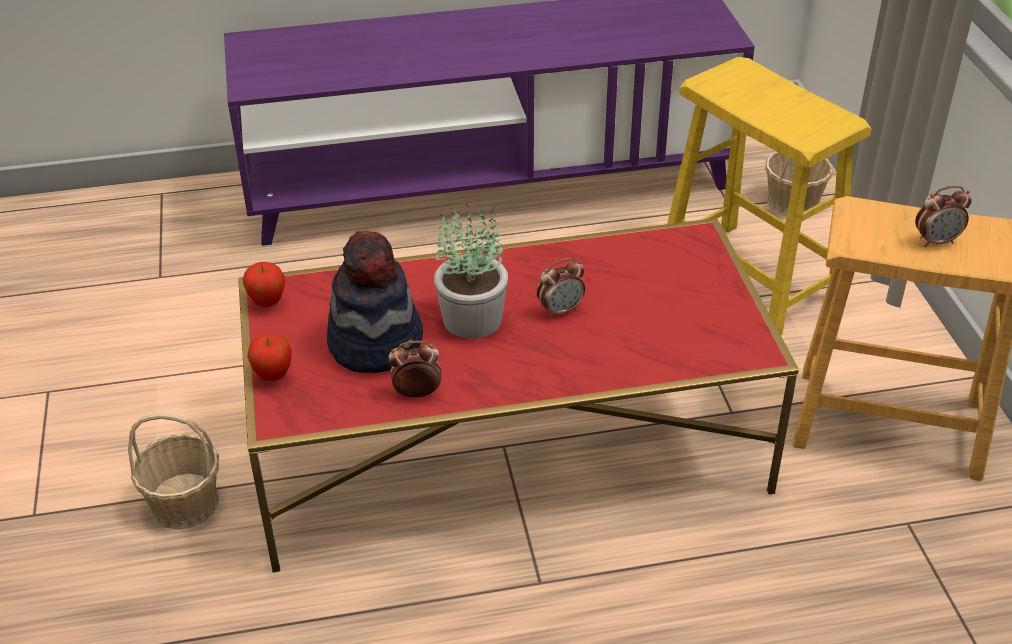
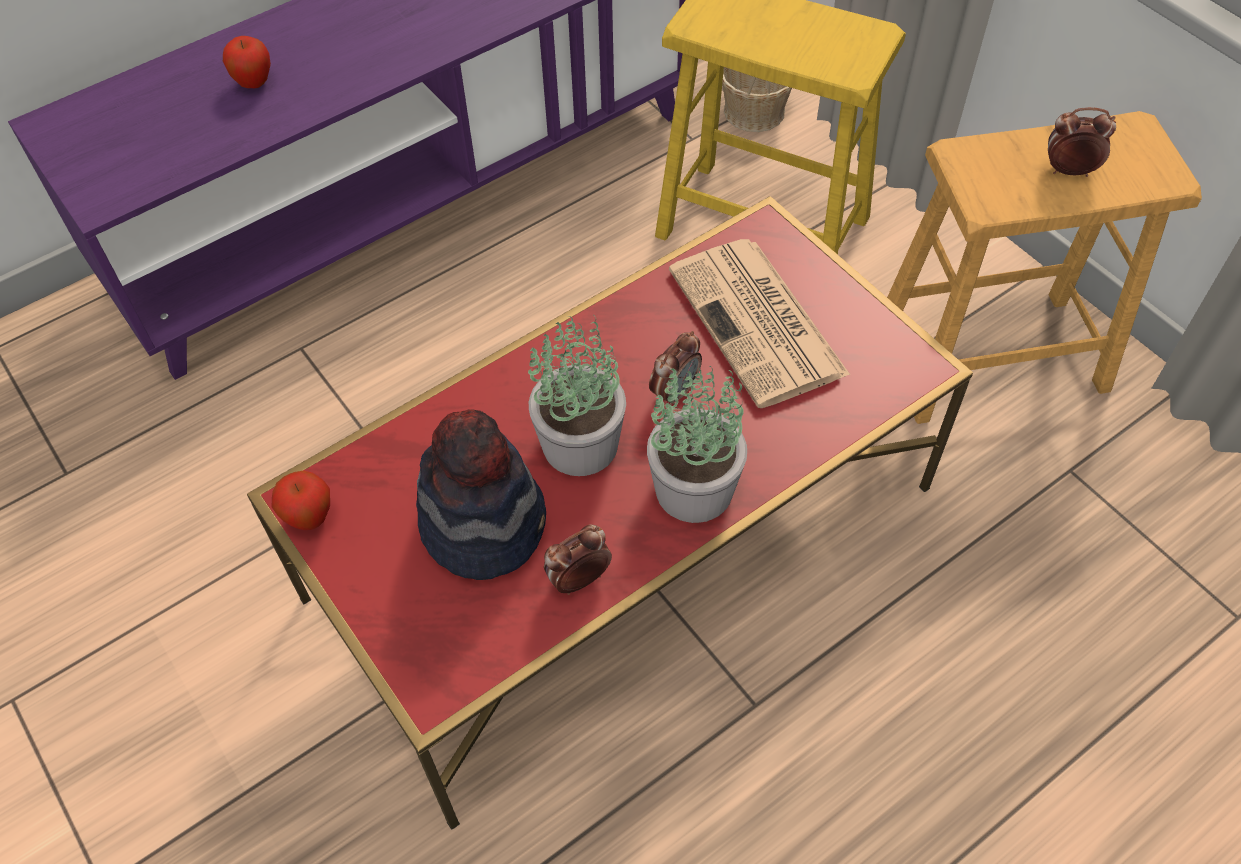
camera: 25 degrees left, 15 degrees up
(184, 502) = (287, 783): basket -> none
(273, 376) = (385, 628): apple -> apple (254, 83)
(535, 369) = (695, 487): none -> potted plant
(652, 290) = (759, 324): none -> newspaper
(936, 241) = (1068, 171): alarm clock -> alarm clock turned 135 degrees counterclockwise

